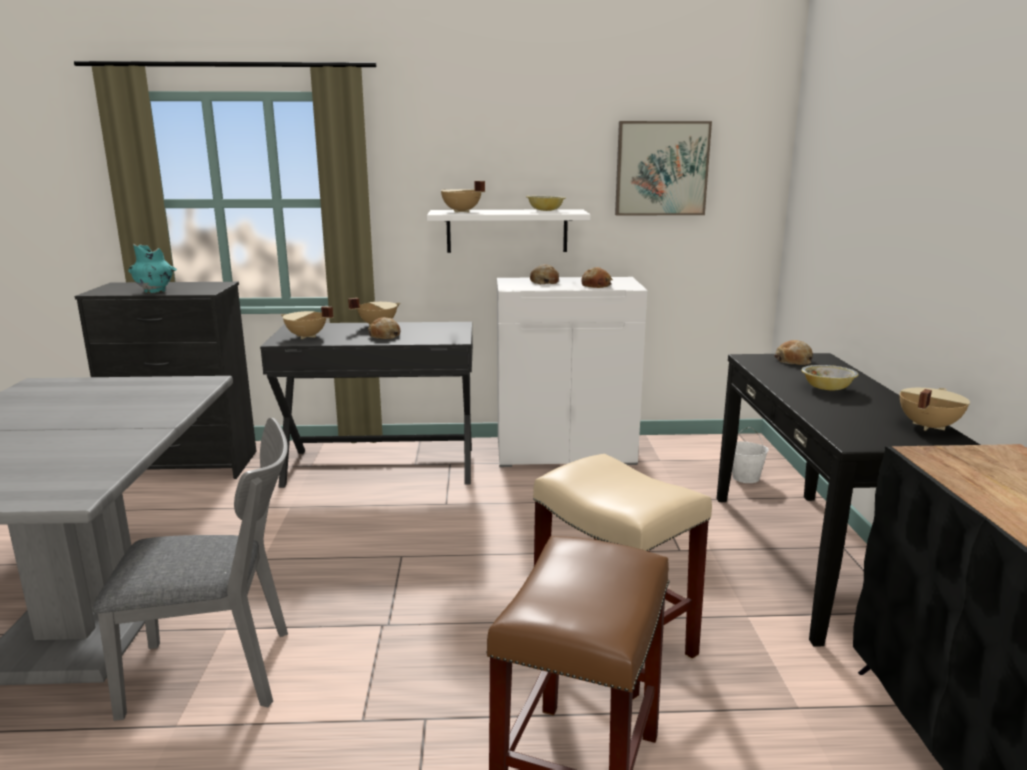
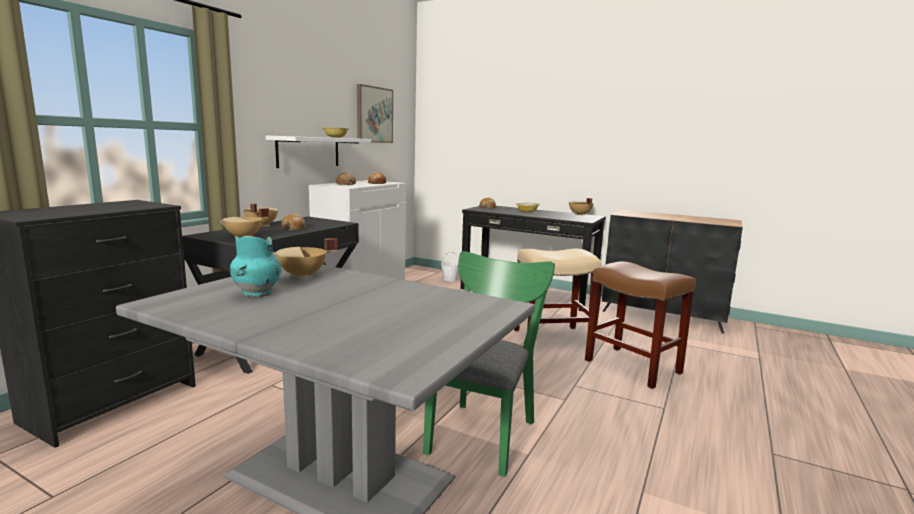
camera: 60 degrees left, 5 degrees down
(155, 291) = (102, 210): turquoise vase -> turquoise vase (257, 293)
(222, 671) = (484, 431): grey chair -> green chair
(461, 211) = (299, 136): beige cooking pot -> beige cooking pot (302, 275)

